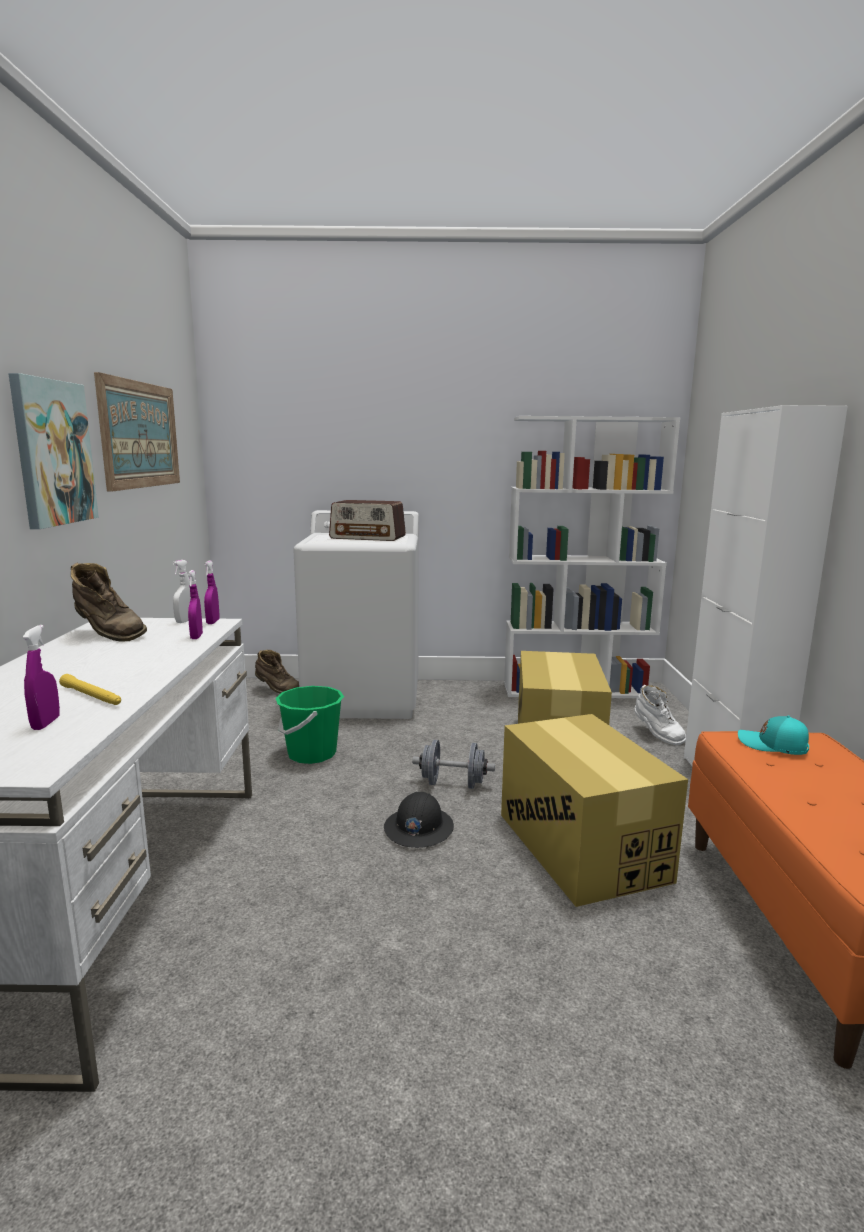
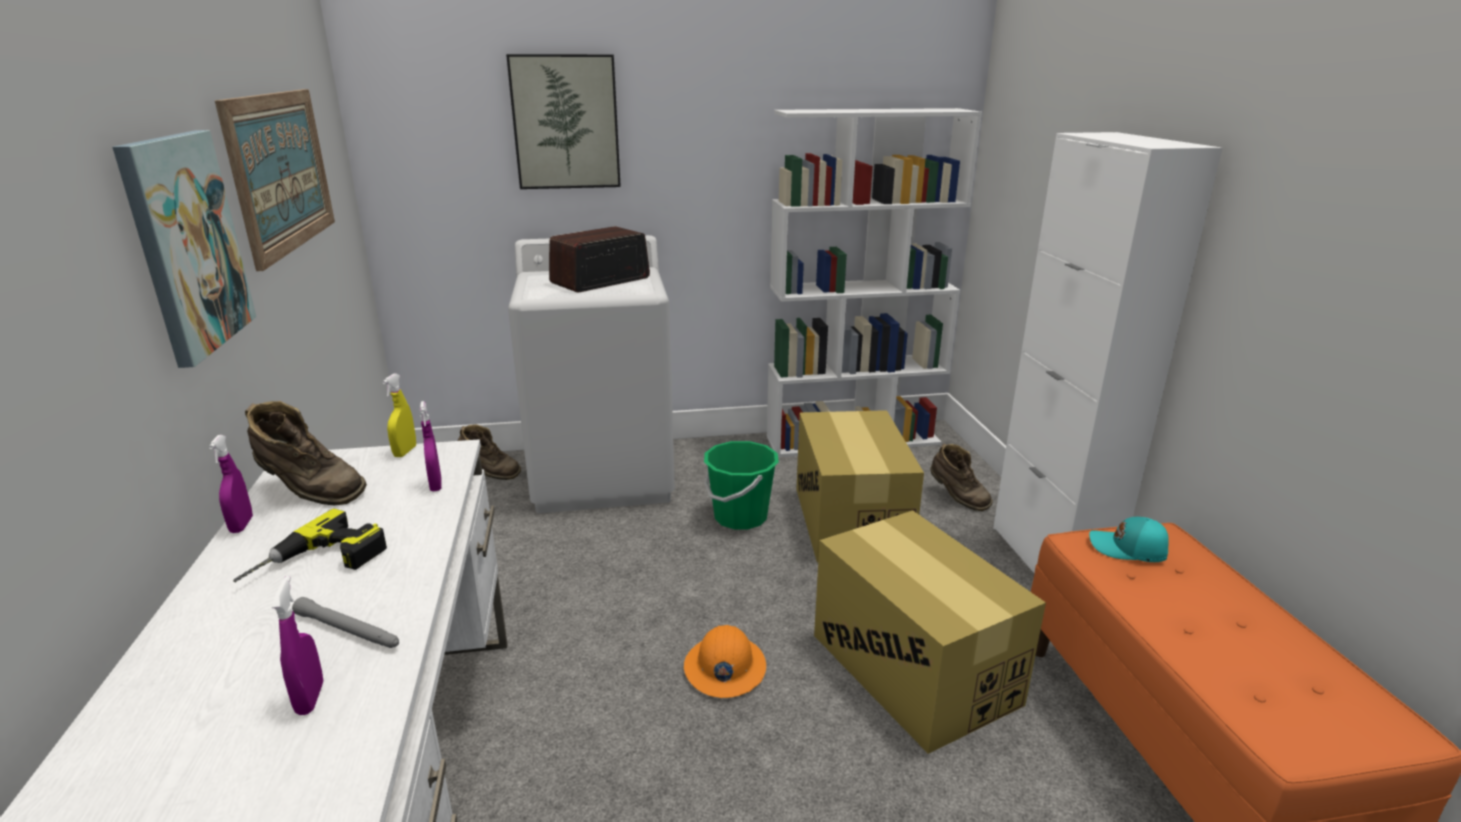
camera: 10 degrees left, 10 degrees up
(92, 666) = (318, 563): none -> power drill
(92, 696) = (348, 631): yellow flashlight -> grey flashlight
(185, 621) = (405, 452): white spray bottle -> yellow spray bottle
(213, 622) = (444, 450): purple spray bottle -> purple spray bottle (241, 525)
(311, 754) = (563, 570): green bucket -> green bucket (740, 517)
(356, 425) = (565, 122): none -> picture
(368, 537) = (600, 280): radio -> radio turned 135 degrees clockwise
(418, 828) = (724, 668): black hard hat -> orange hard hat
(453, 784) = (747, 596): grey dumbbell -> none
(657, 735) = (957, 498): white boot -> brown boot

